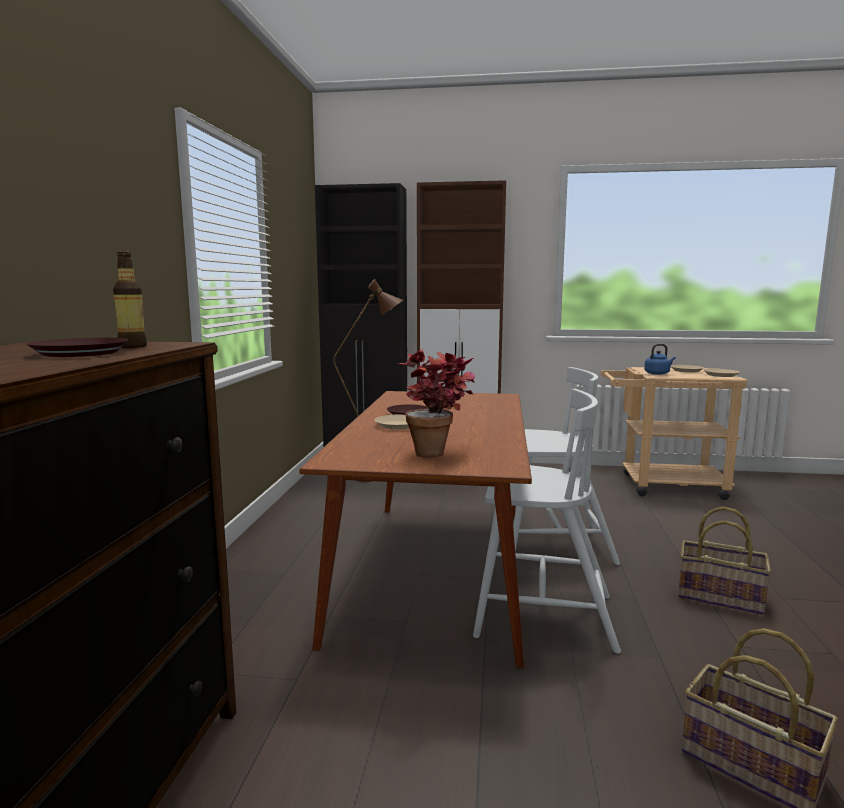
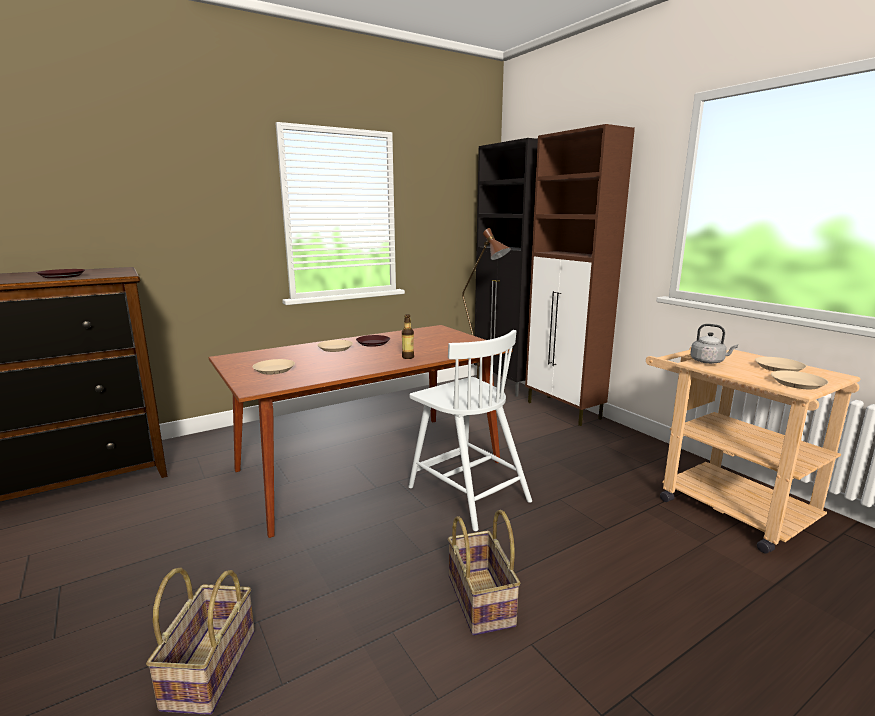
camera: 50 degrees right, 5 degrees up
(132, 346) = (99, 275): bottle -> bottle (408, 357)
(439, 453) = (274, 370): potted plant -> beige plate
(541, 615) = (345, 523): white chair -> none
(658, 373) = (709, 361): blue kettle -> grey kettle

